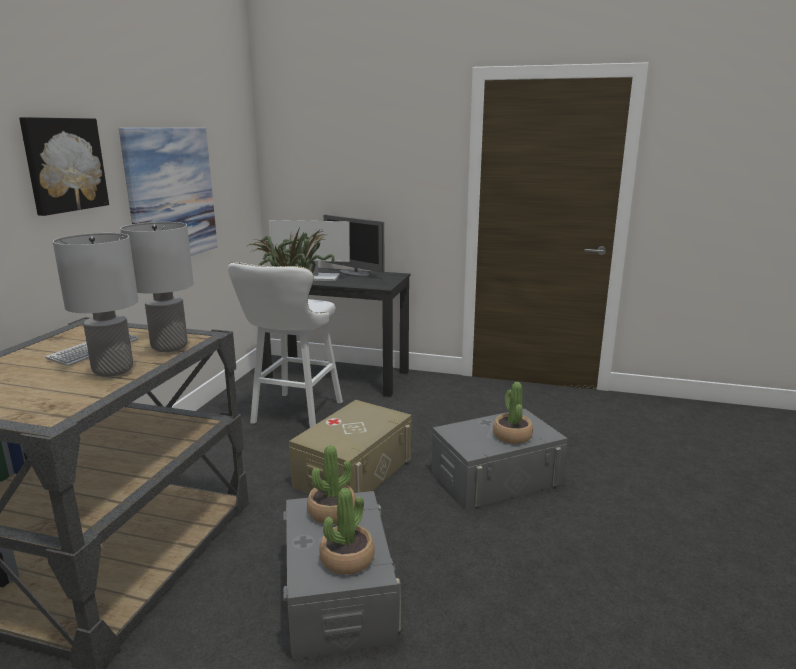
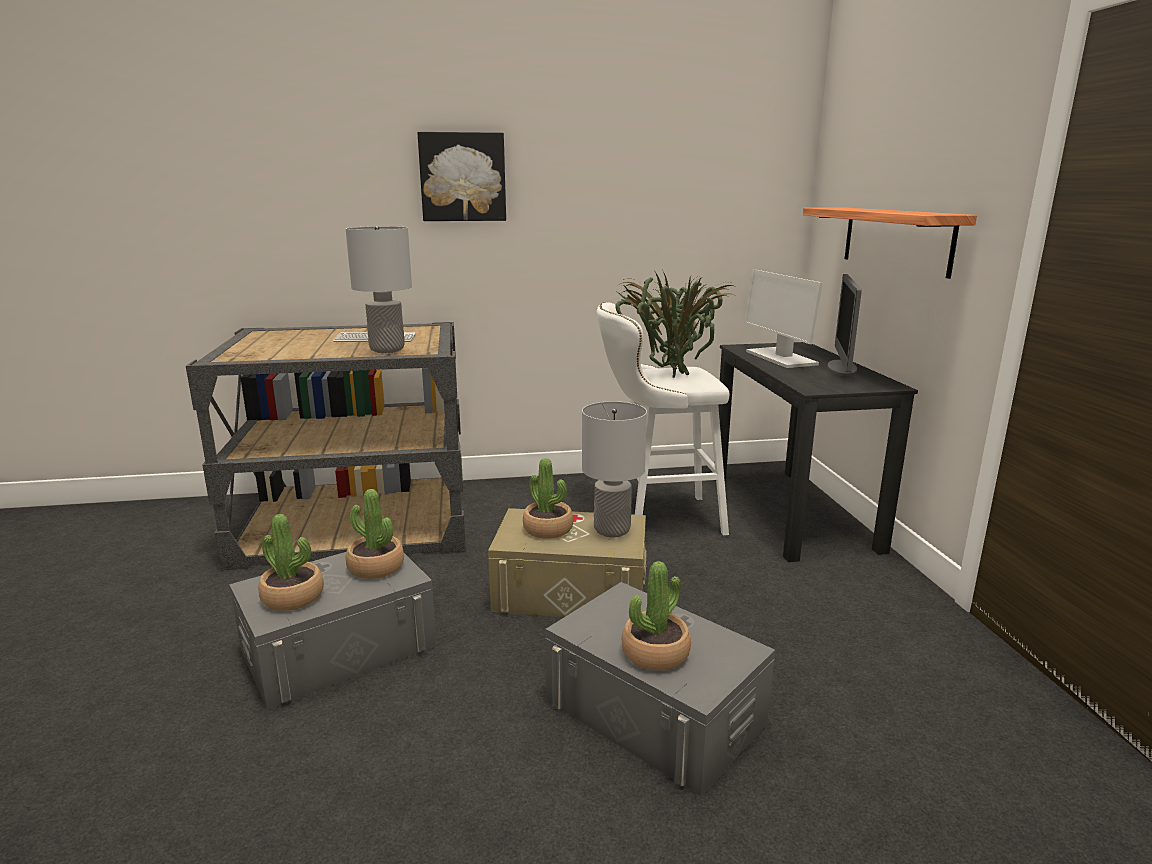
camera: 65 degrees right, 0 degrees up
(113, 373) = (322, 352): grey table lamp -> grey table lamp (611, 532)
(171, 195) = (615, 221): picture -> none
(341, 433) = (548, 529): none -> potted plant
(364, 189) = (896, 239): none -> shelf

